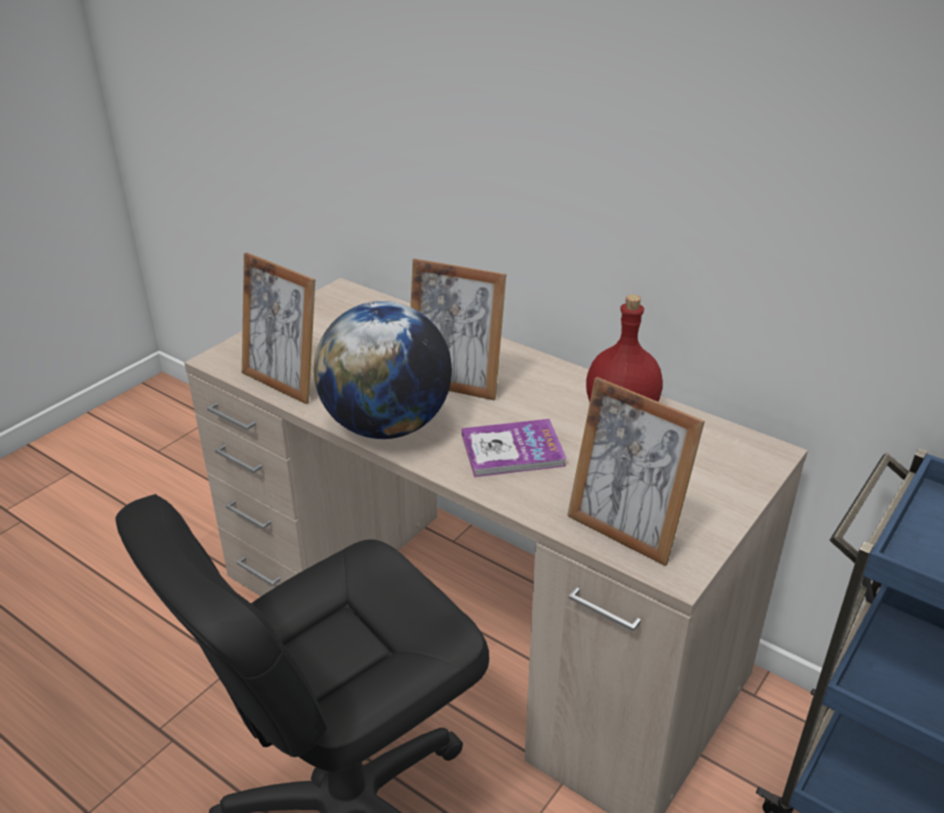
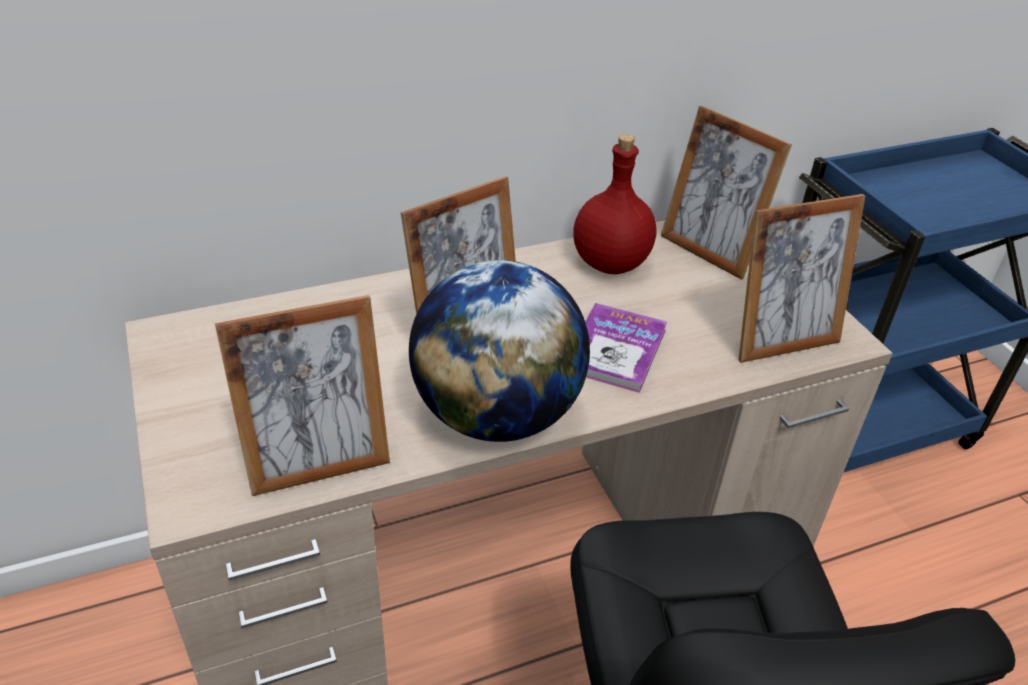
camera: 60 degrees left, 5 degrees up
(708, 455) = (708, 252): none -> picture frame

